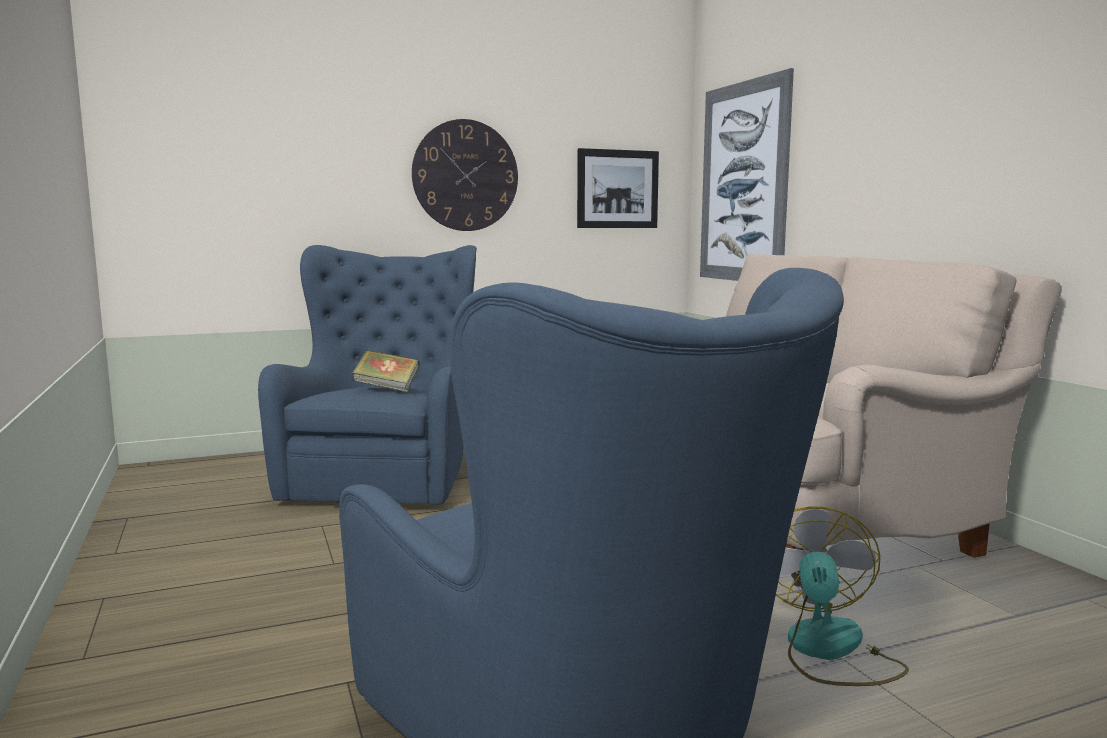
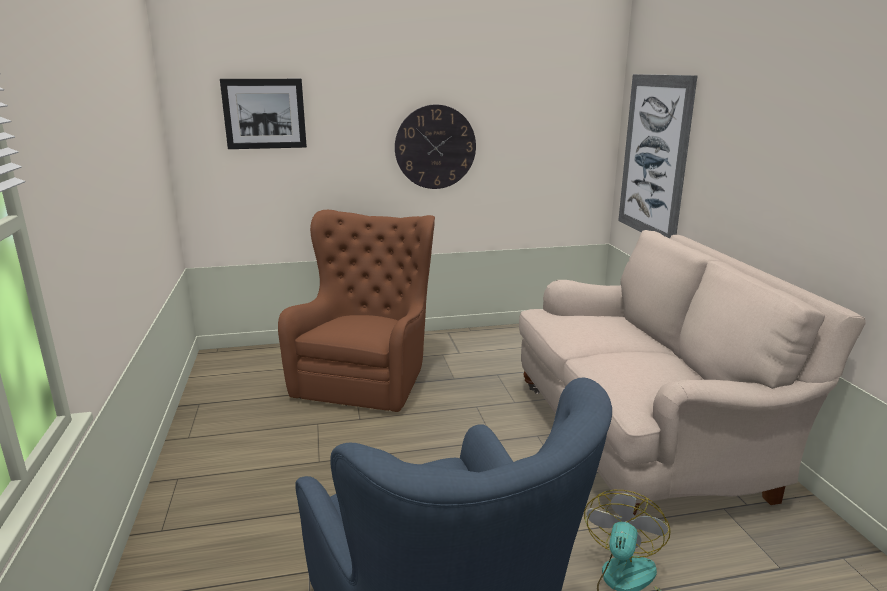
camera: 10 degrees right, 10 degrees up
(386, 477) = (368, 377): blue armchair -> brown armchair
(387, 388) = (365, 326): book -> none
(617, 189) = (556, 151): picture -> picture (264, 114)

